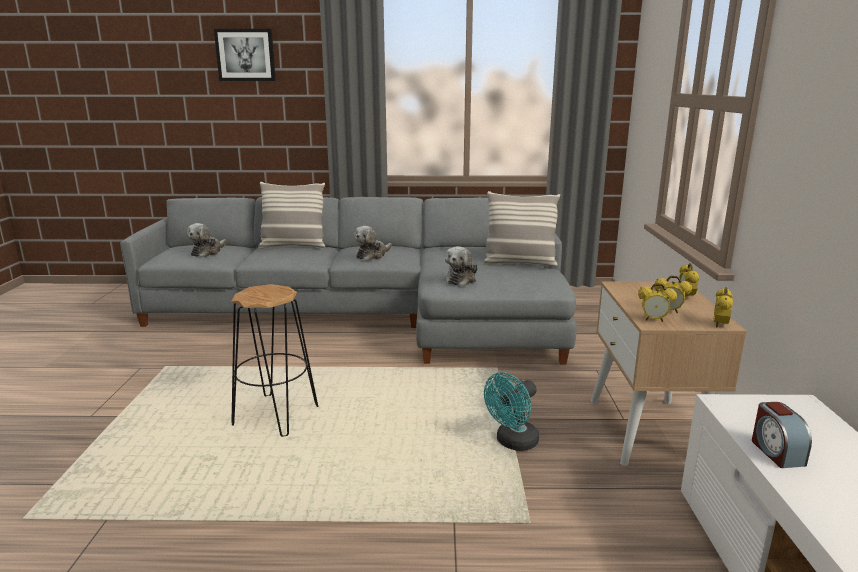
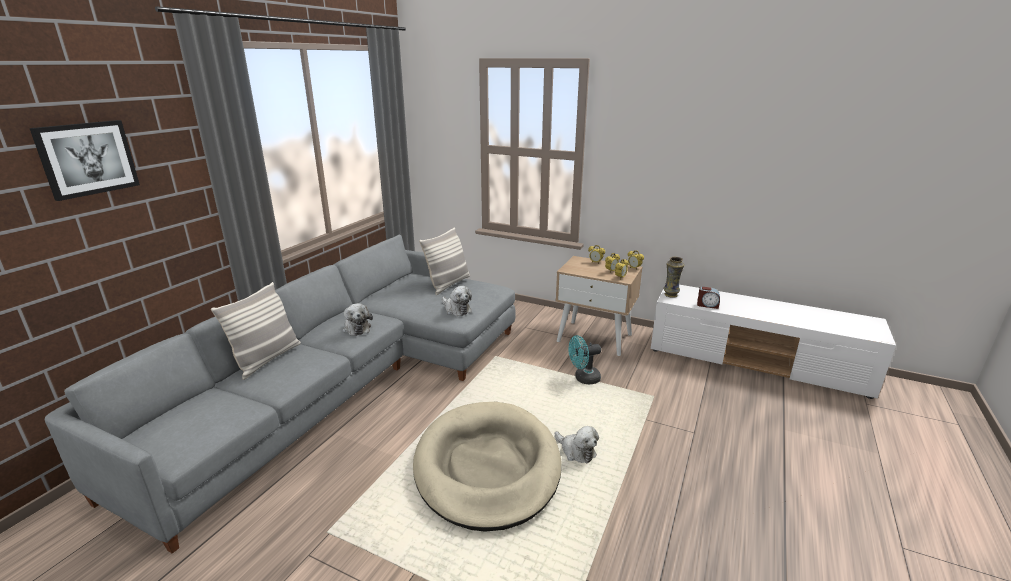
camera: 65 degrees left, 5 degrees up
(207, 252) = (208, 413): plush toy -> plush toy (576, 451)
(275, 415) = (487, 467): black stool -> beige dog bed
(513, 443) = (583, 379): turquoise fan -> turquoise fan turned 90 degrees clockwise
(752, 405) = (670, 295): none -> vase

